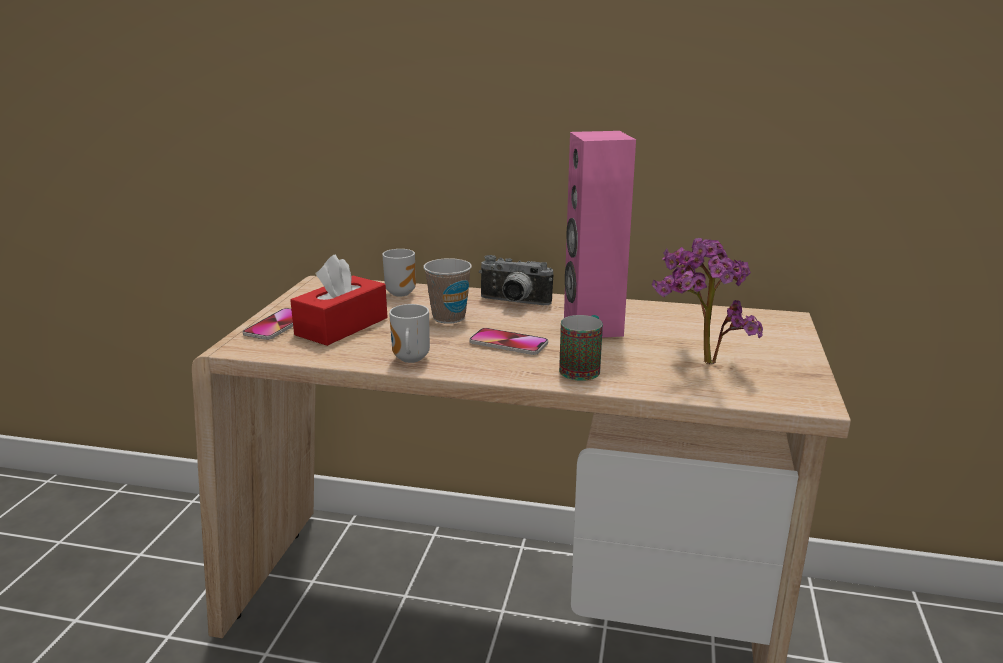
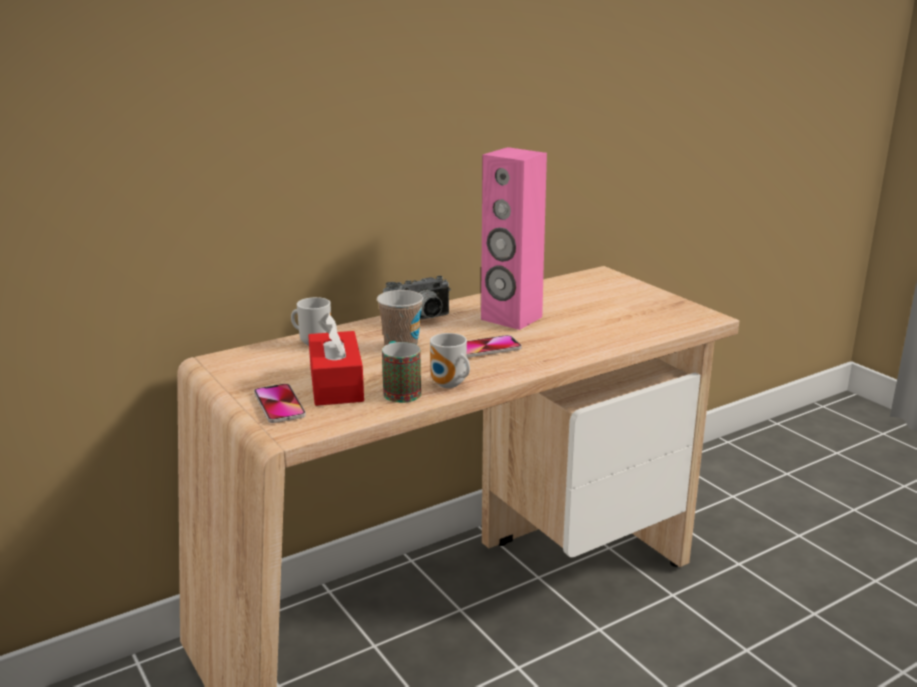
camera: 45 degrees left, 0 degrees up
(583, 368) = (565, 345): mug -> mug (400, 391)
(699, 363) = (616, 317): potted plant -> none

